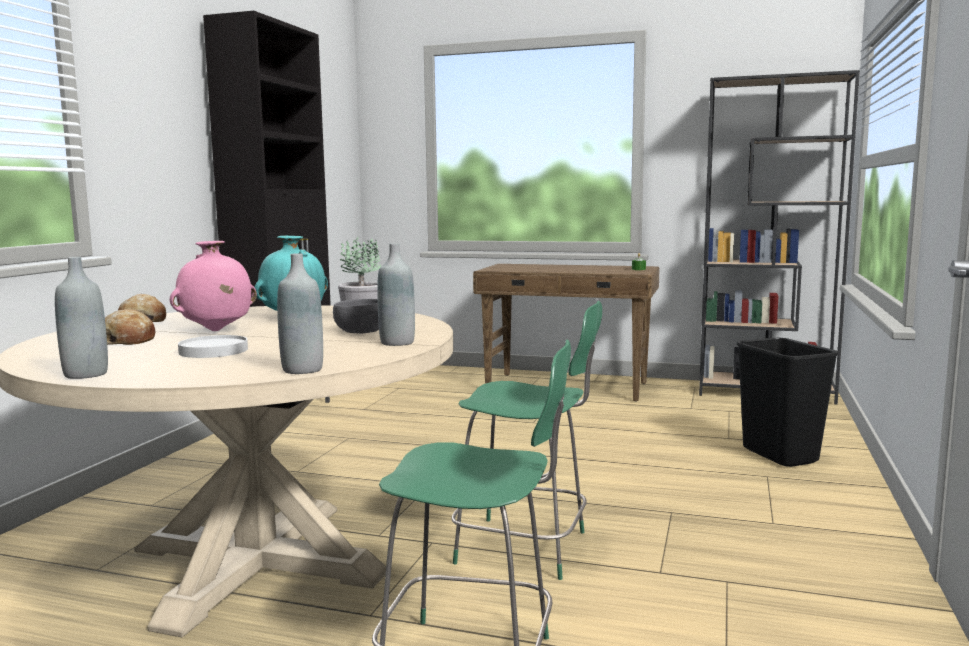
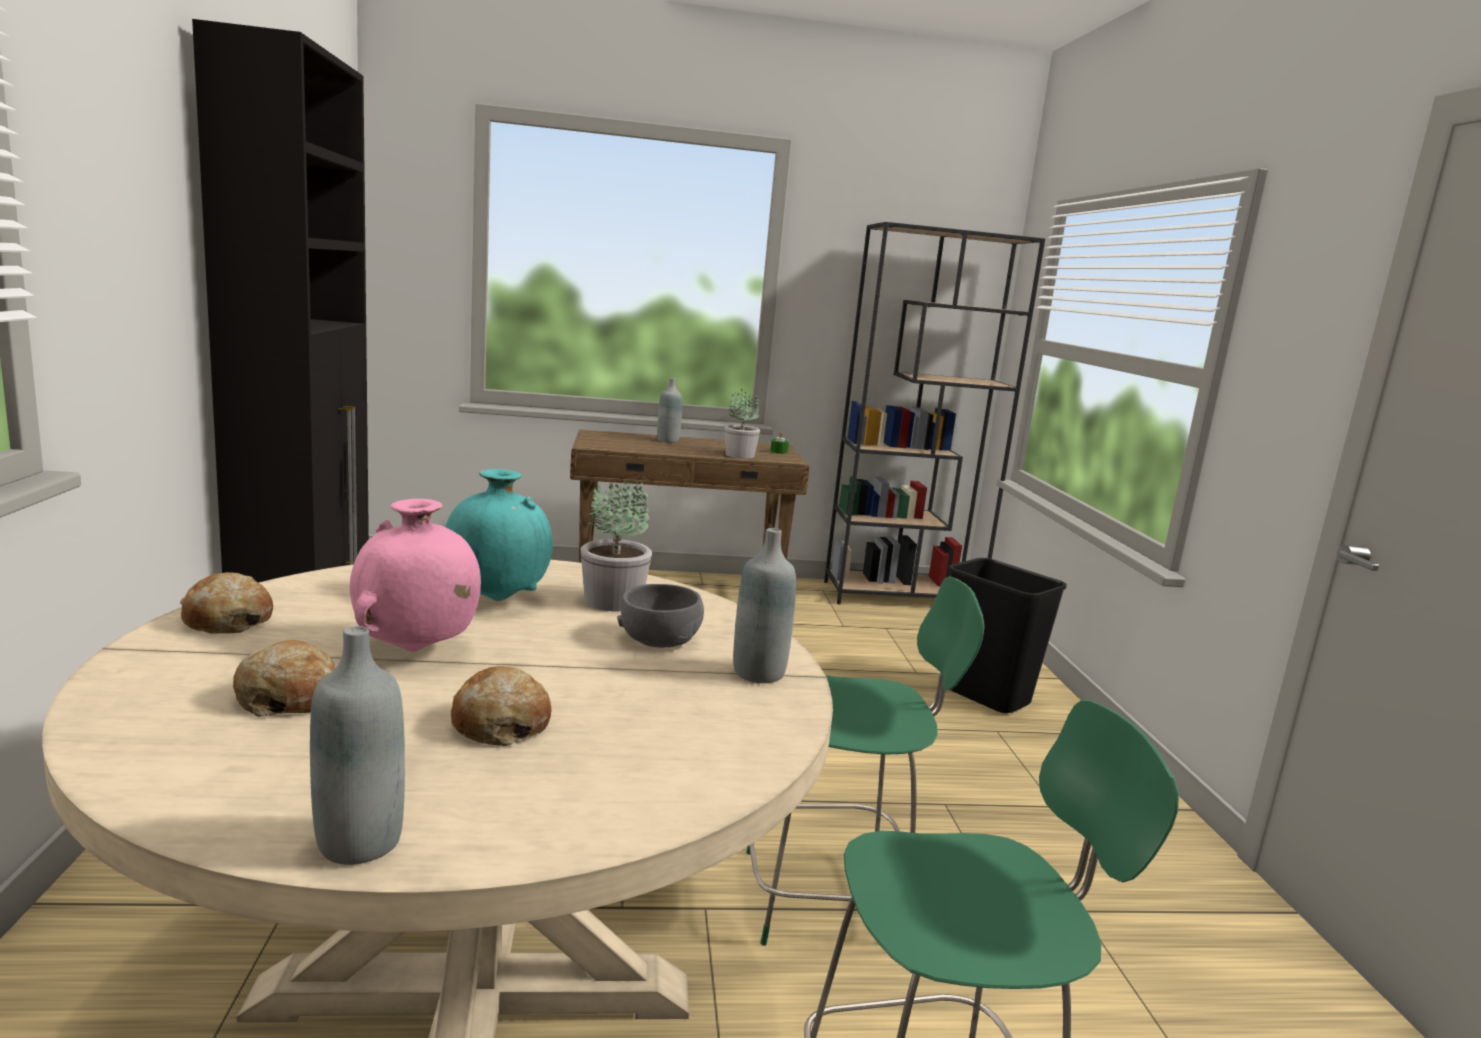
camera: 25 degrees left, 5 degrees up
(213, 351) = (500, 724): white plate -> bread
(302, 370) = (733, 777): grey bottle -> grey bottle (668, 440)
(599, 271) = (739, 455): none -> potted plant

